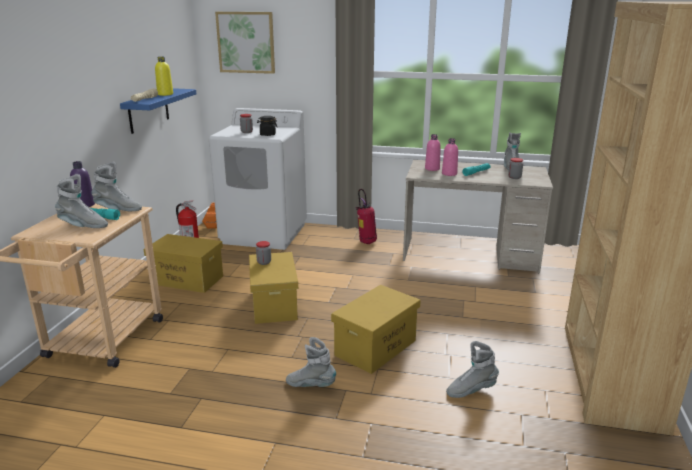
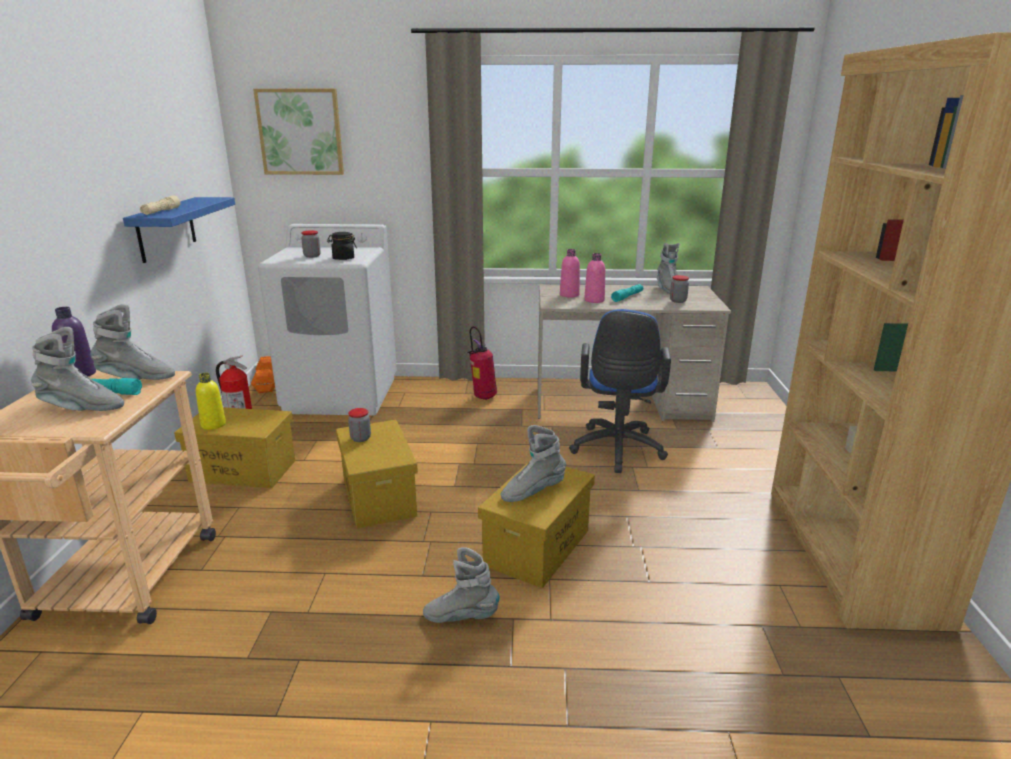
camera: 10 degrees left, 0 degrees up
(165, 94) = (190, 204): yellow bottle -> yellow bottle (213, 425)
(455, 288) = (617, 451): none -> blue office chair
(471, 390) = (685, 597): grey boot -> grey boot (532, 492)

